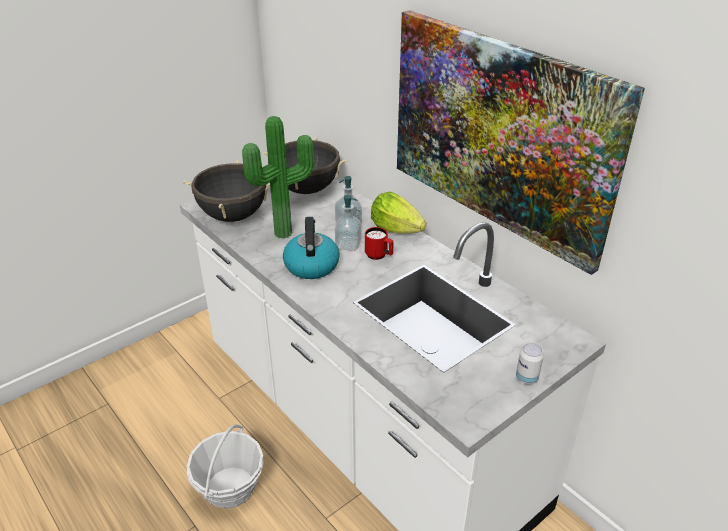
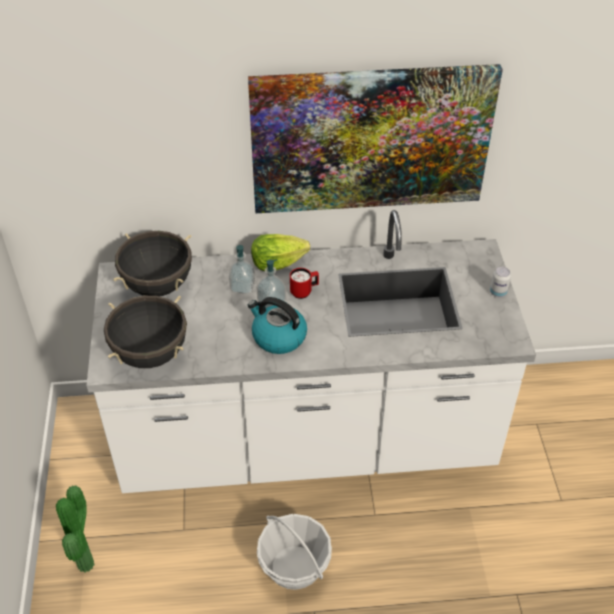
camera: 55 degrees left, 10 degrees up
(285, 234) = (218, 332): potted plant -> potted plant (89, 564)

